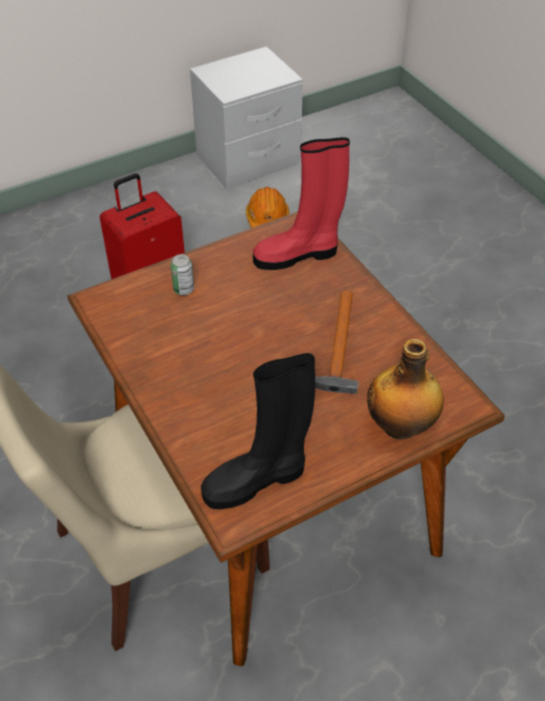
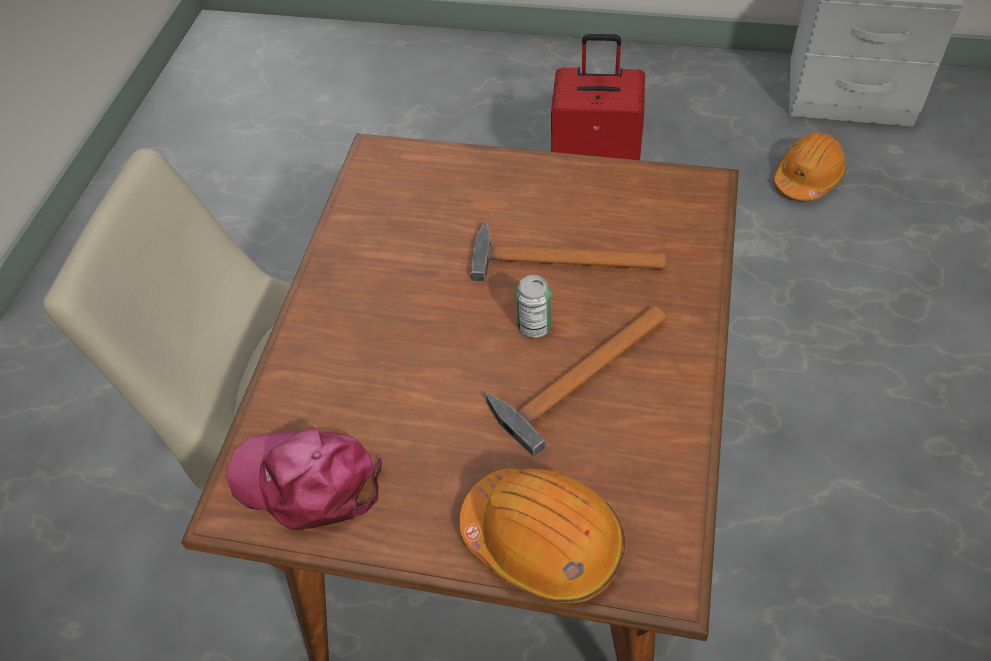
camera: 45 degrees right, 5 degrees up
(183, 289) = (475, 194): can -> can (534, 326)
(257, 480) = (308, 481): black boot -> pink cap
(267, 298) = (557, 259): none -> hammer
(298, 255) = (654, 226): red boot -> none
(401, 426) = (543, 541): bottle -> orange hard hat

